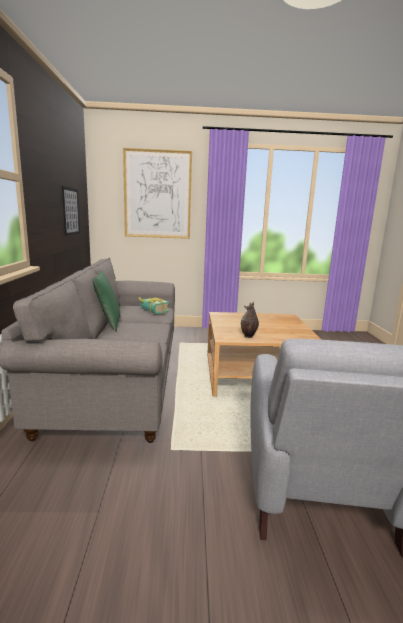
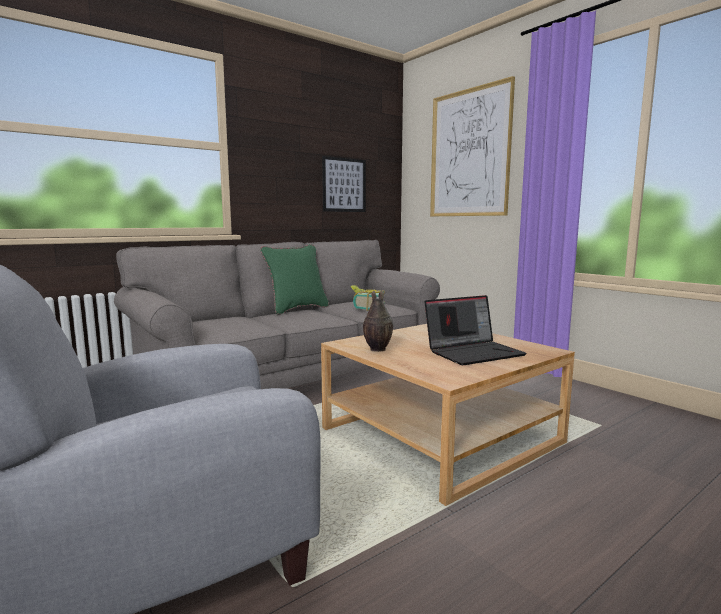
camera: 55 degrees right, 5 degrees down
(277, 325) = (474, 352): none -> laptop

